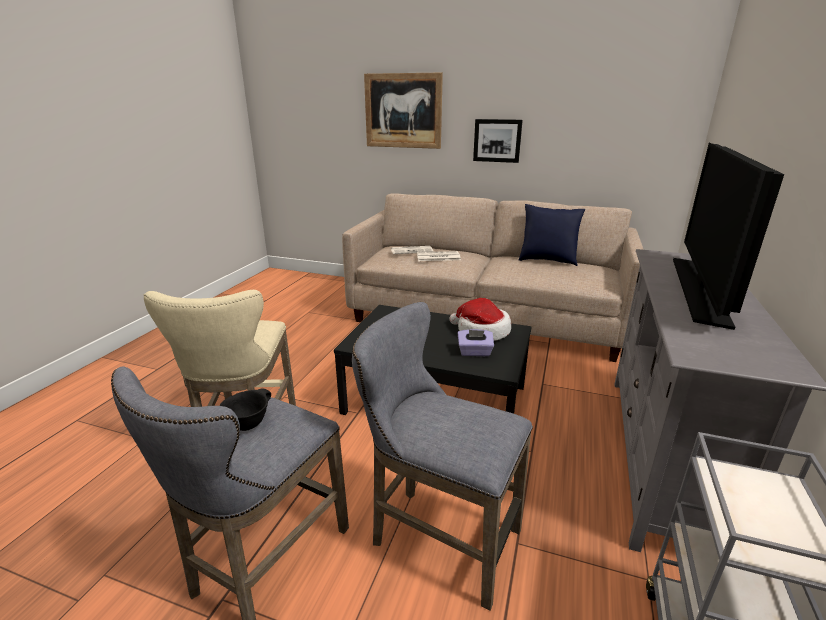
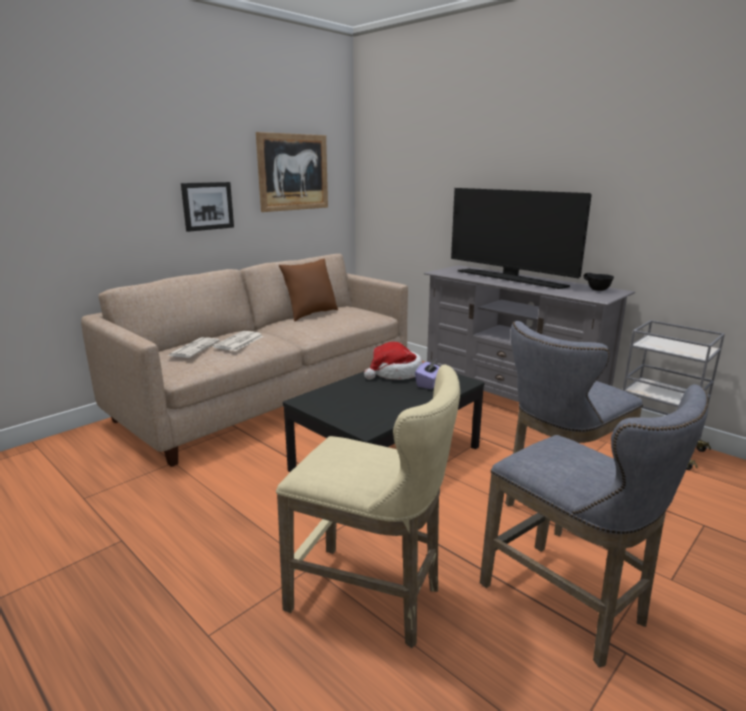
camera: 65 degrees left, 5 degrees down
(247, 424) = (570, 461): black bowl -> black bowl (597, 290)
(403, 111) = (81, 176): picture -> picture (293, 172)
(547, 260) = (310, 314): blue pillow -> brown pillow

